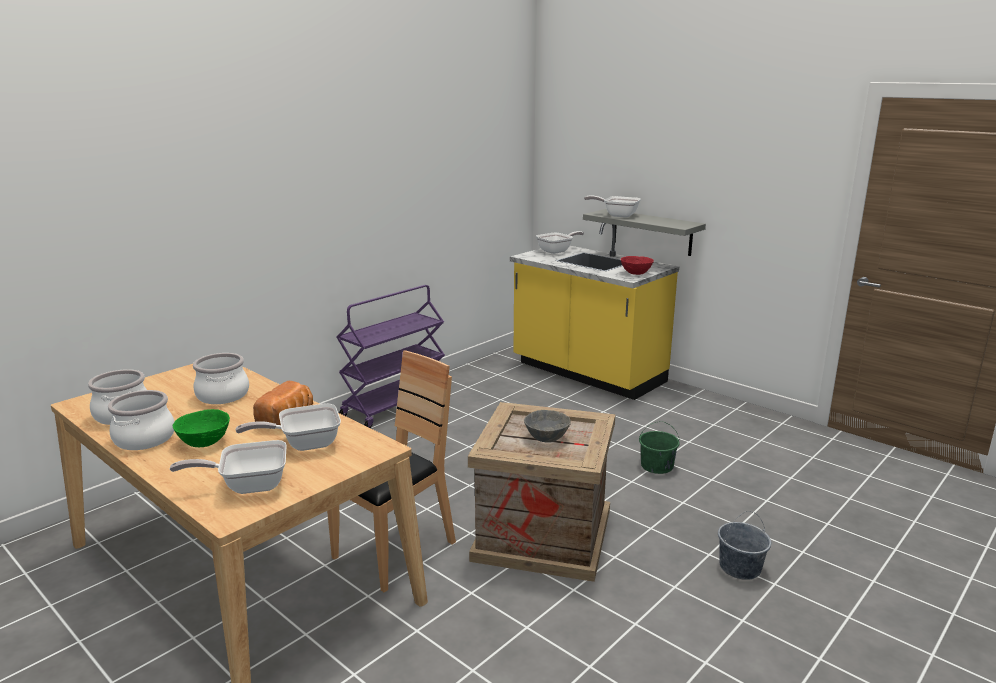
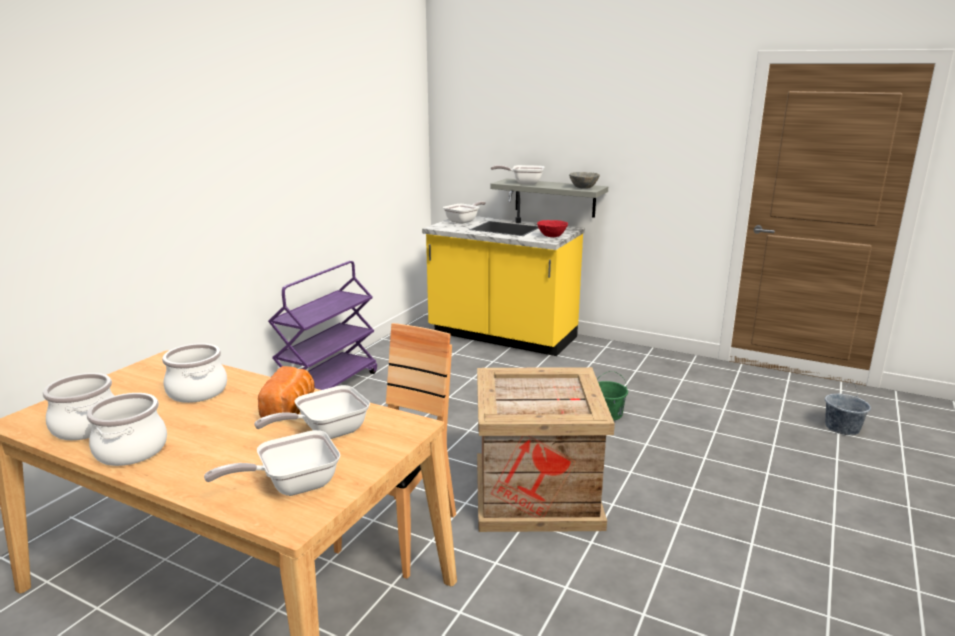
camera: 15 degrees left, 0 degrees up
(204, 442) = (208, 445): green bowl -> none
(546, 438) = (541, 397): grey bowl -> grey bowl (583, 187)
(739, 567) = (724, 495): grey bucket -> grey bucket (842, 428)

